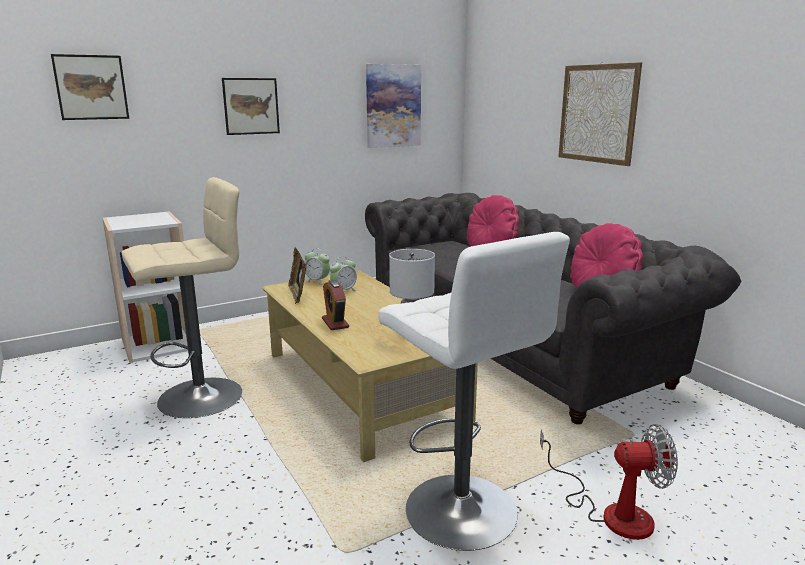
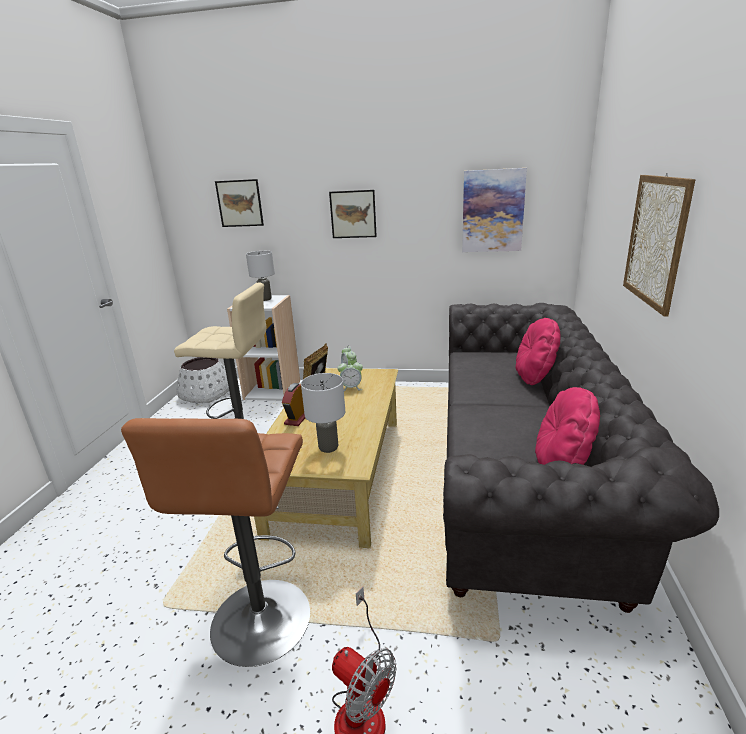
camera: 40 degrees right, 5 degrees up
(57, 372) = (206, 394): none -> white planter
(145, 218) = (265, 299): none -> white table lamp
(460, 511) = (259, 621): white stool -> brown stool

